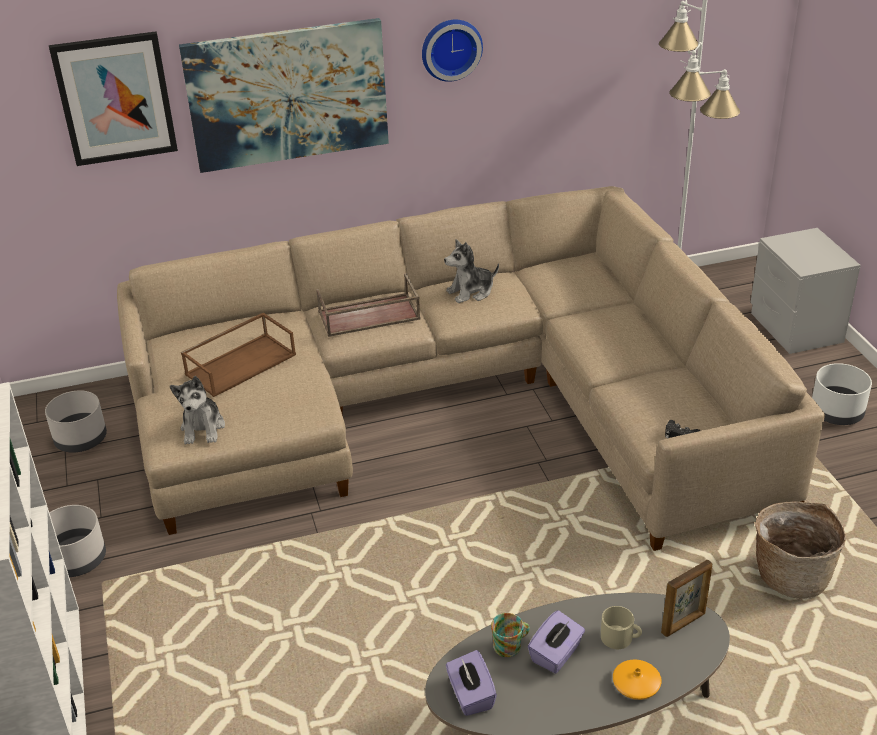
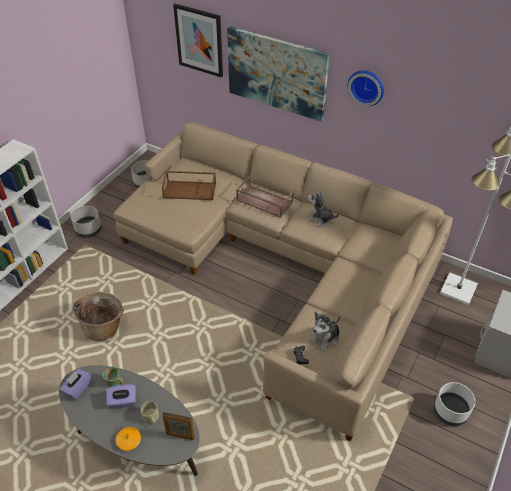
camera: 45 degrees right, 10 degrees up
(203, 428) = (147, 208): plush toy -> plush toy (325, 338)
(791, 574) = (305, 463): basket -> basket (104, 327)

